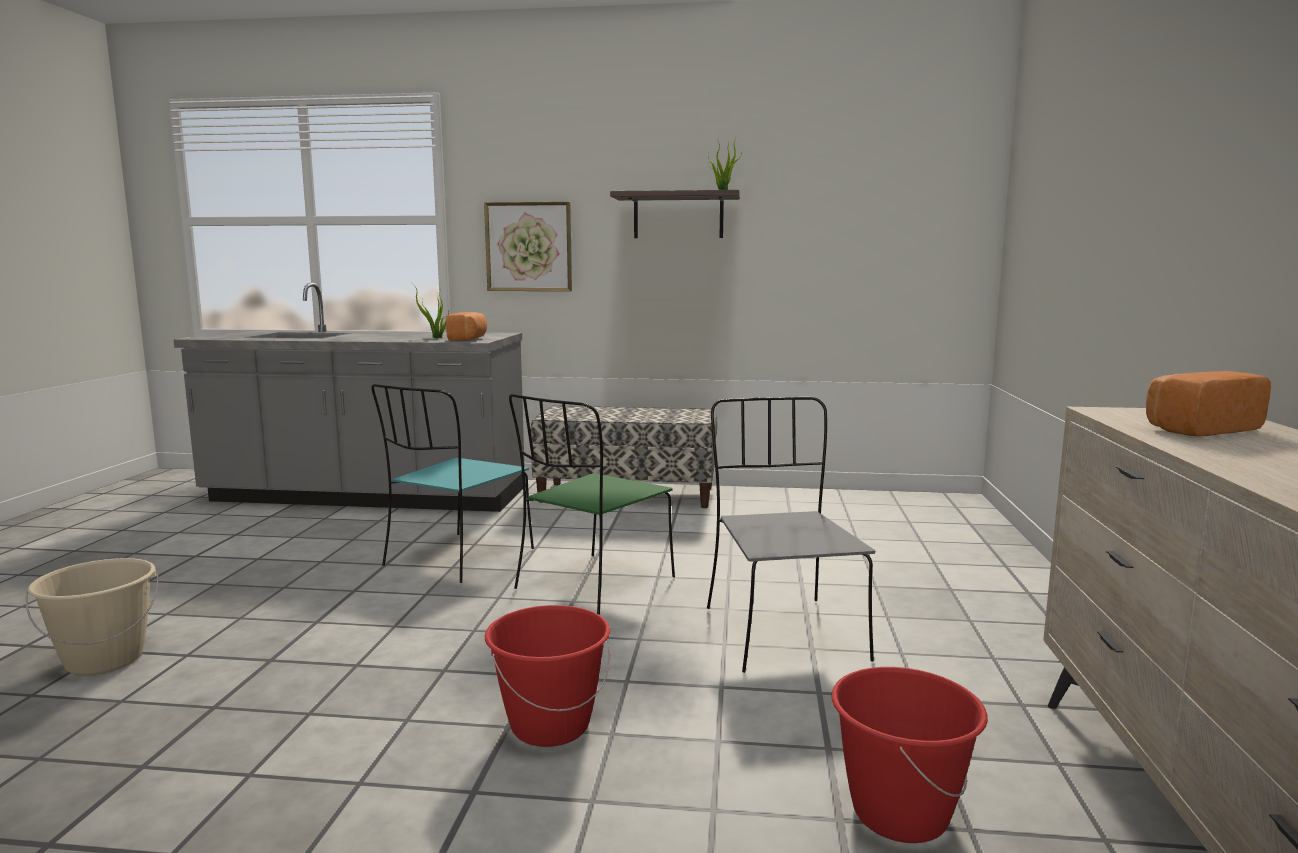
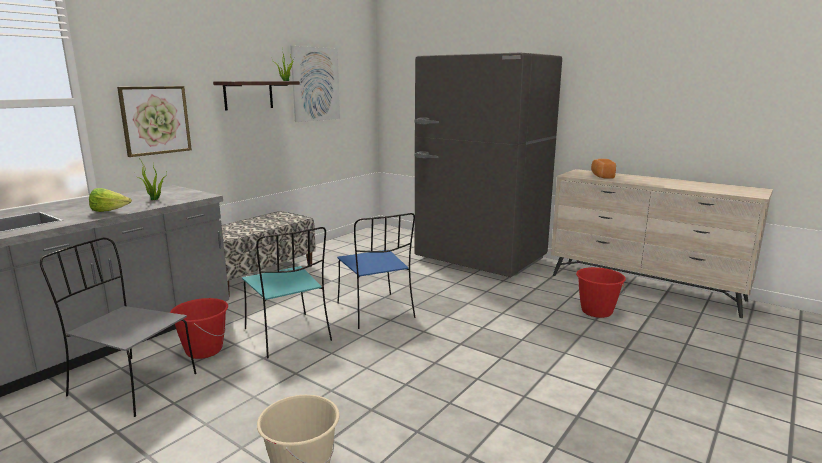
camera: 60 degrees left, 5 degrees up
(366, 338) = (110, 211): none -> lettuce
(468, 339) = (187, 196): bread -> none
(550, 726) = (507, 349): red bucket -> red bucket (204, 350)
(593, 584) = (376, 311): green chair -> blue chair
(781, 631) = (468, 291): grey chair -> grey chair (131, 384)
(825, 199) = (316, 84): none -> picture
(978, 606) = (480, 259): none -> grey fridge

